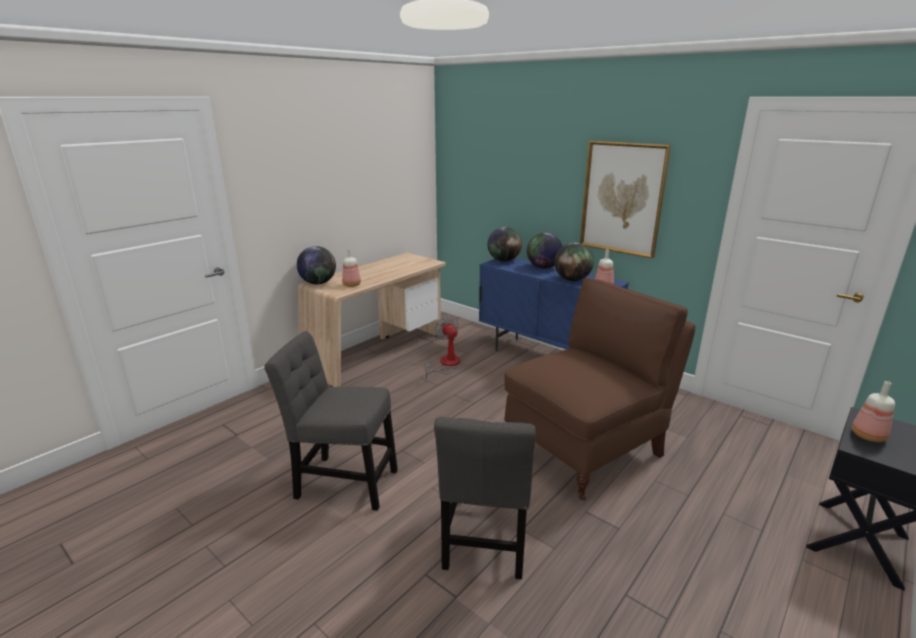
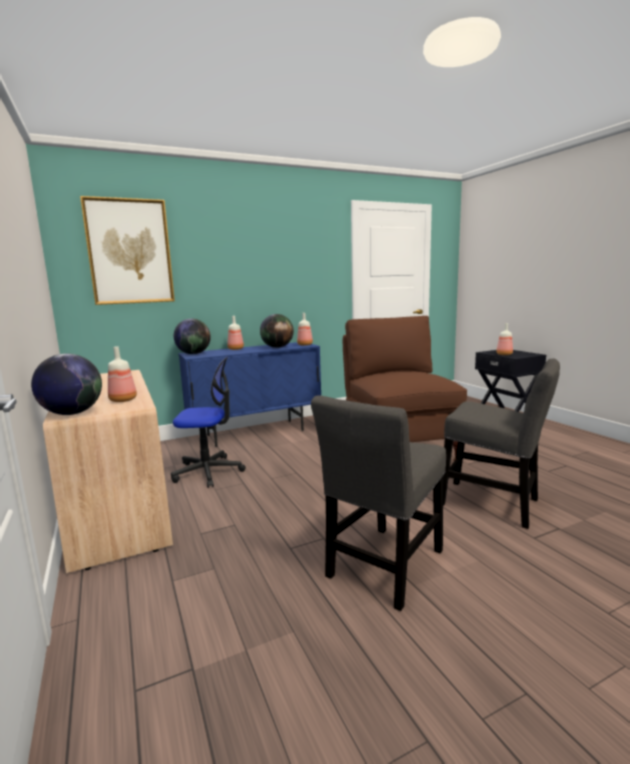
camera: 65 degrees left, 10 degrees down
(446, 364) = (208, 472): fan -> office chair
(543, 268) = (236, 349): globe -> bottle
(622, 198) = (284, 276): picture -> picture (130, 252)

